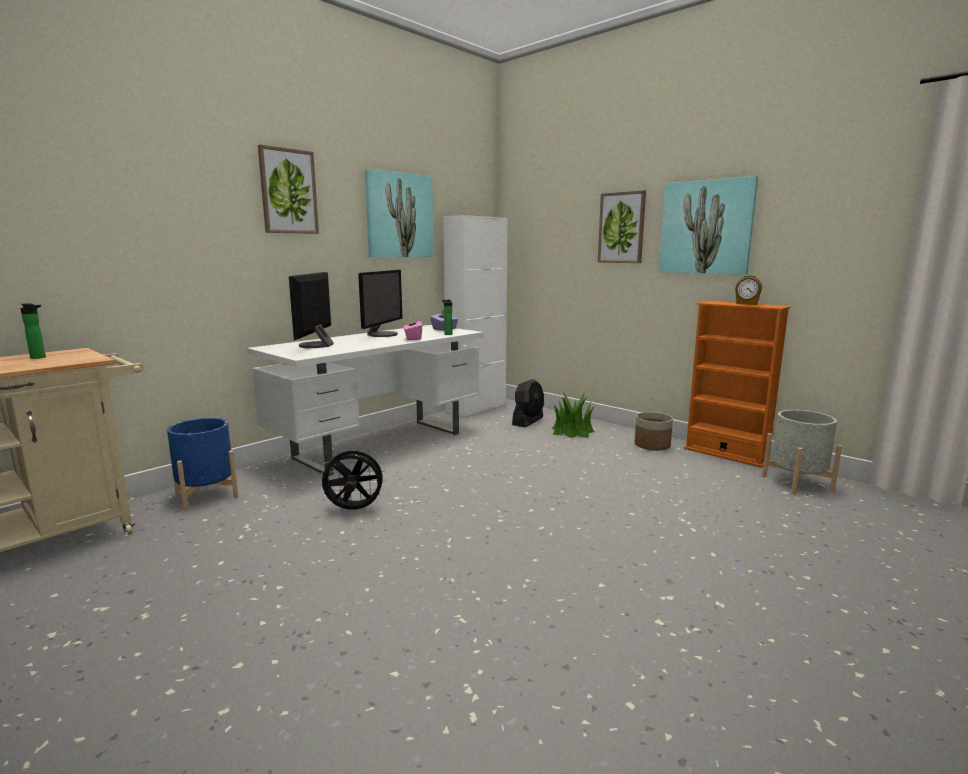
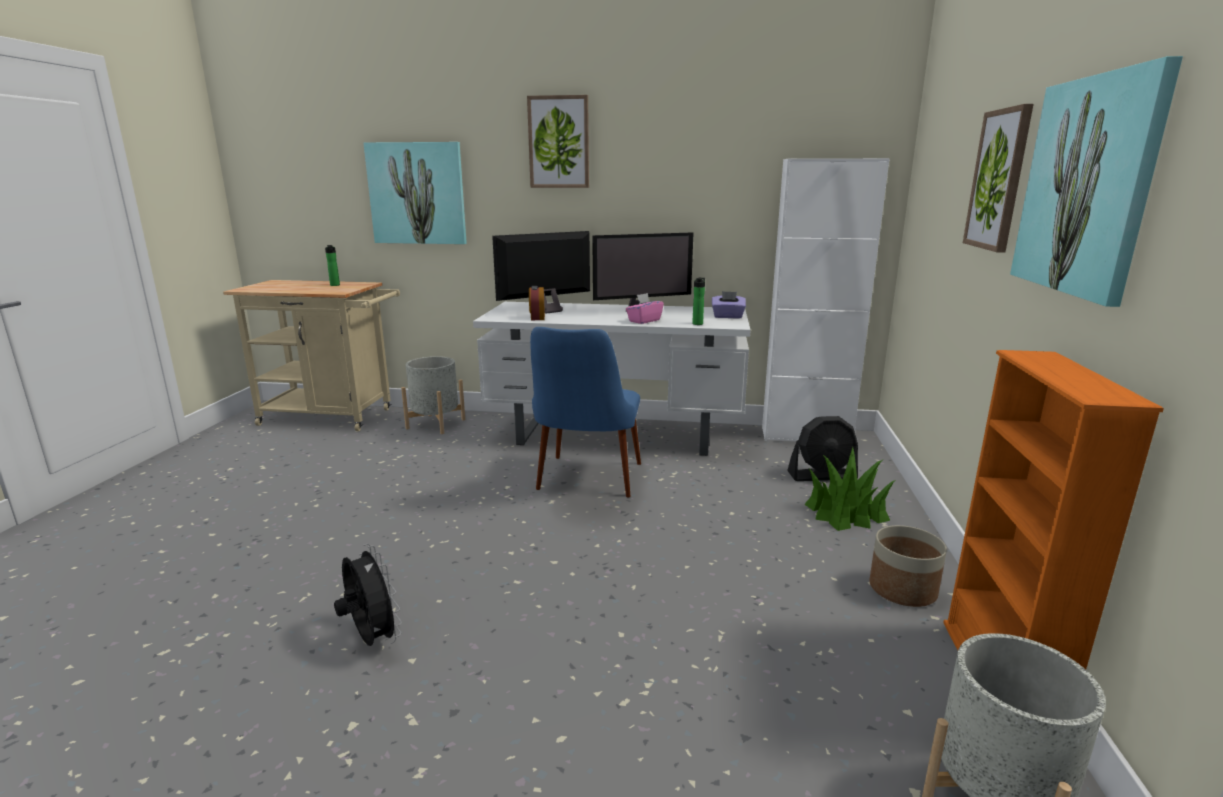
camera: 55 degrees right, 5 degrees up
(206, 495) = (436, 424): blue planter -> grey planter
(354, 510) = (462, 480): black fan -> black fan (372, 639)
(399, 215) = (709, 161): picture -> picture (417, 193)
(439, 473) = (586, 484): none -> blue chair
(746, 304) = (1073, 375): alarm clock -> alarm clock (537, 318)

